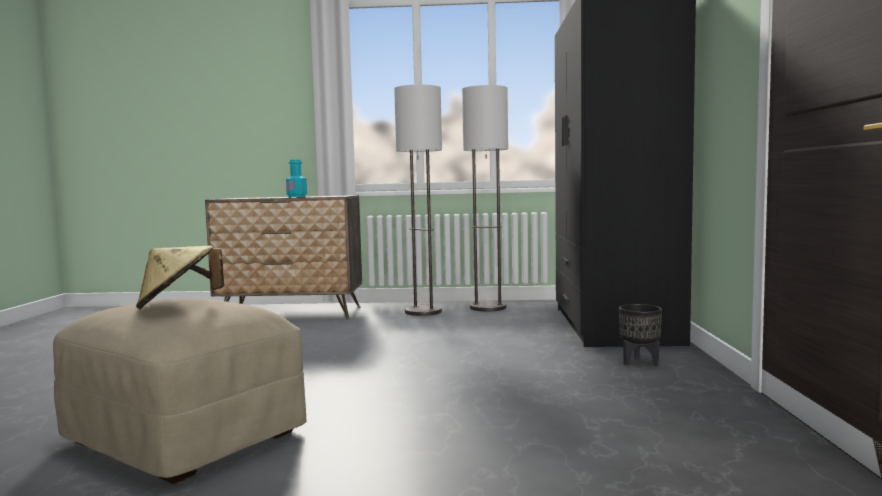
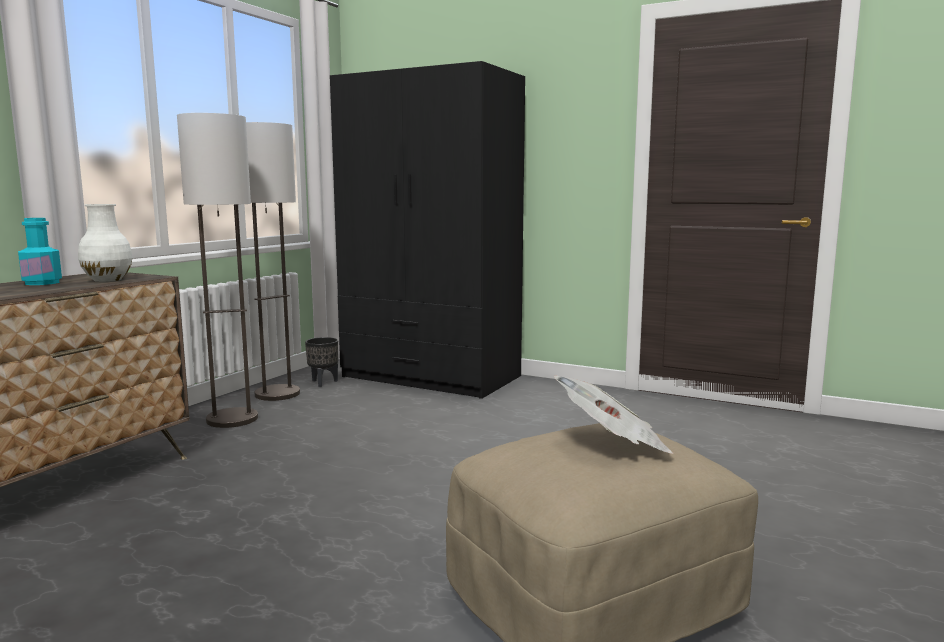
camera: 65 degrees left, 5 degrees up
(178, 305) = (612, 443): beige hat -> newspaper
(317, 196) = (108, 280): none -> white vase
(640, 362) = (544, 396): black planter -> black planter (324, 382)

